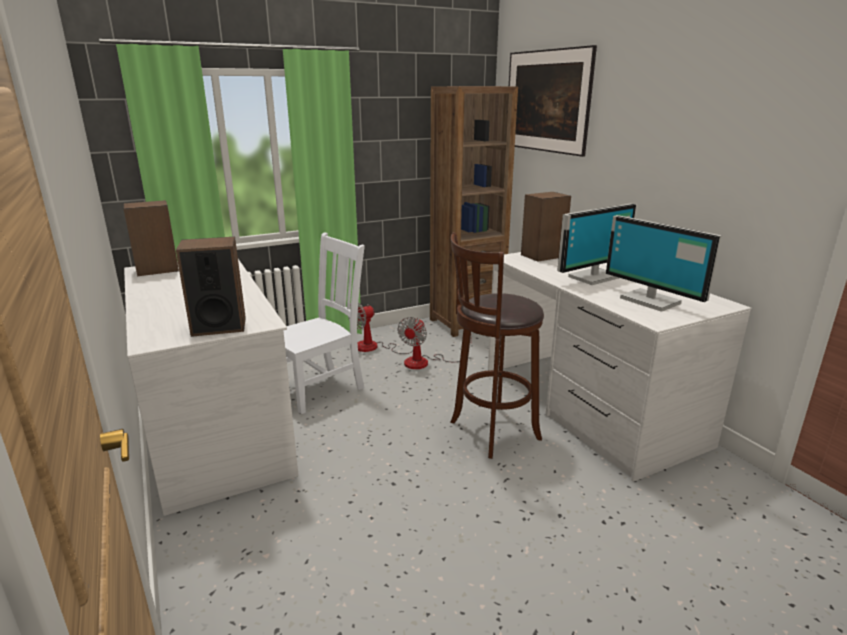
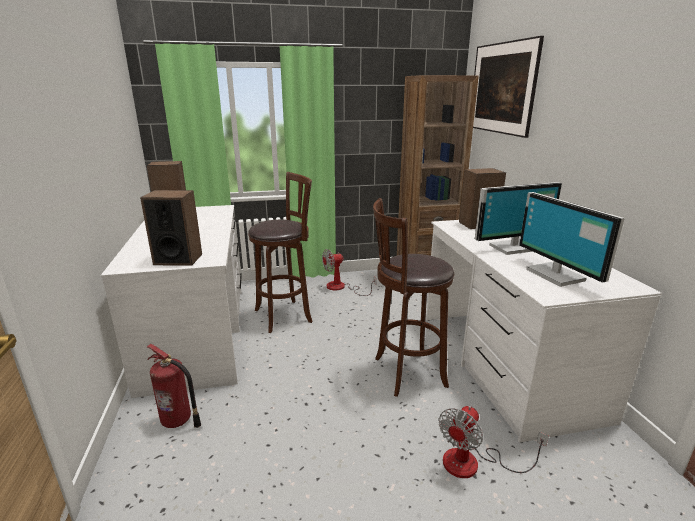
camera: 15 degrees right, 0 degrees up
(243, 531) = (178, 421): none -> fire extinguisher
(320, 388) = (286, 315): white chair -> brown stool
(425, 362) = (376, 305): fan -> fan (473, 463)

